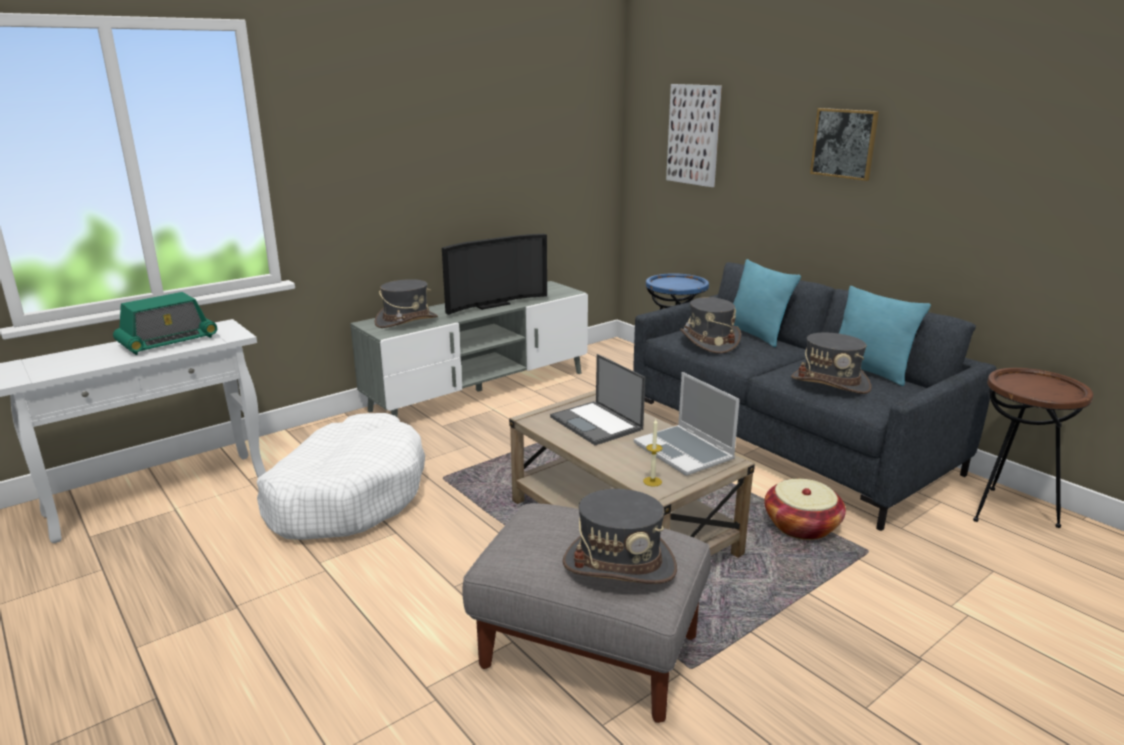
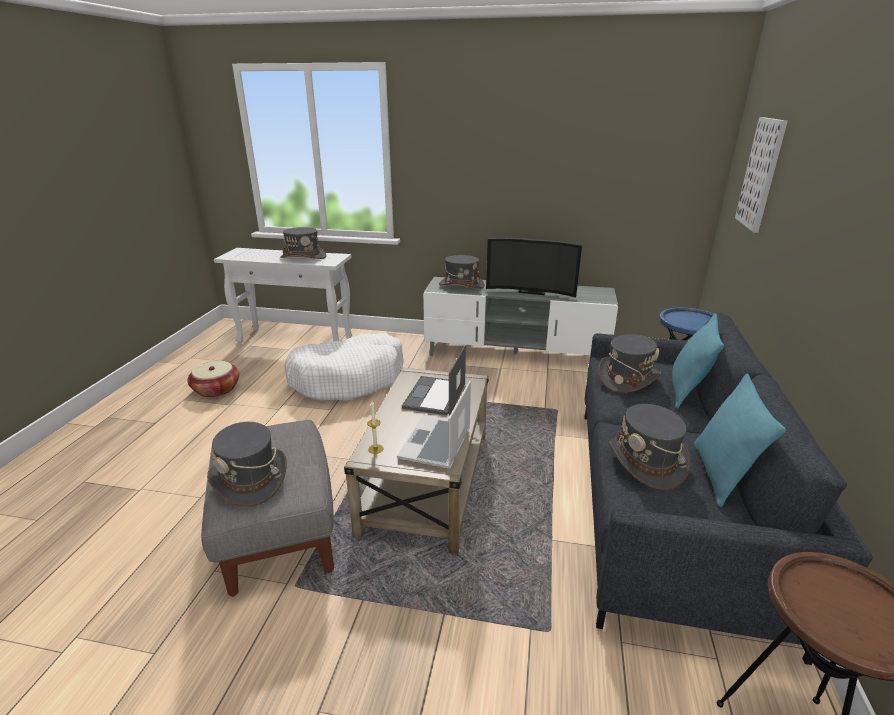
camera: 50 degrees right, 5 degrees up
(168, 341) = (303, 257): radio -> grey hat
(801, 526) = (539, 570): basket -> basket (216, 389)
(844, 143) = (846, 203): picture -> none

